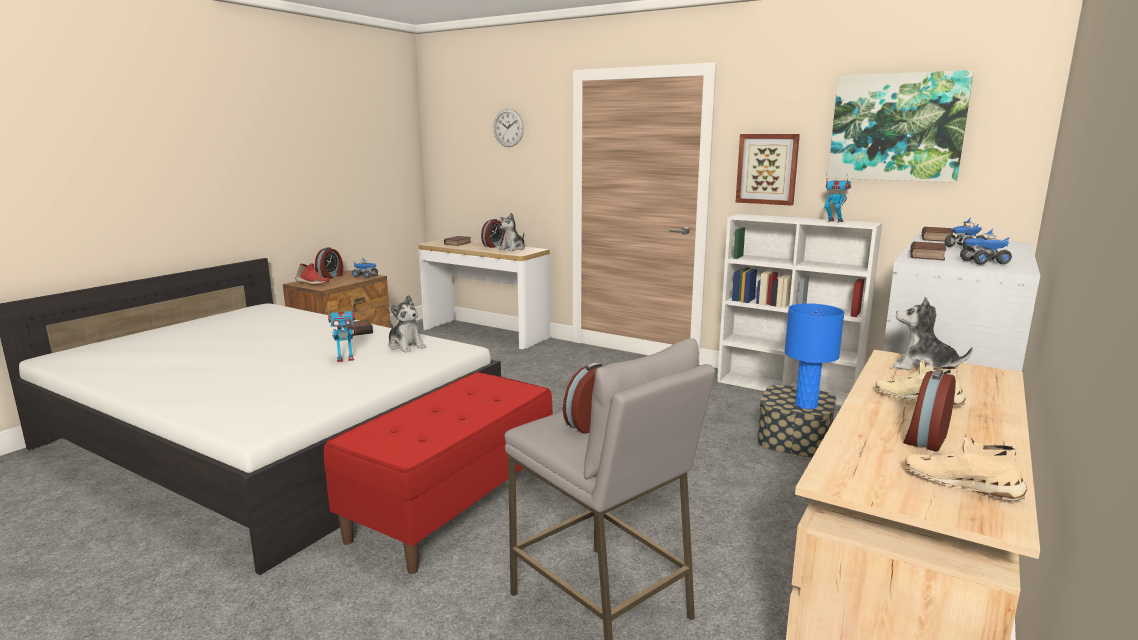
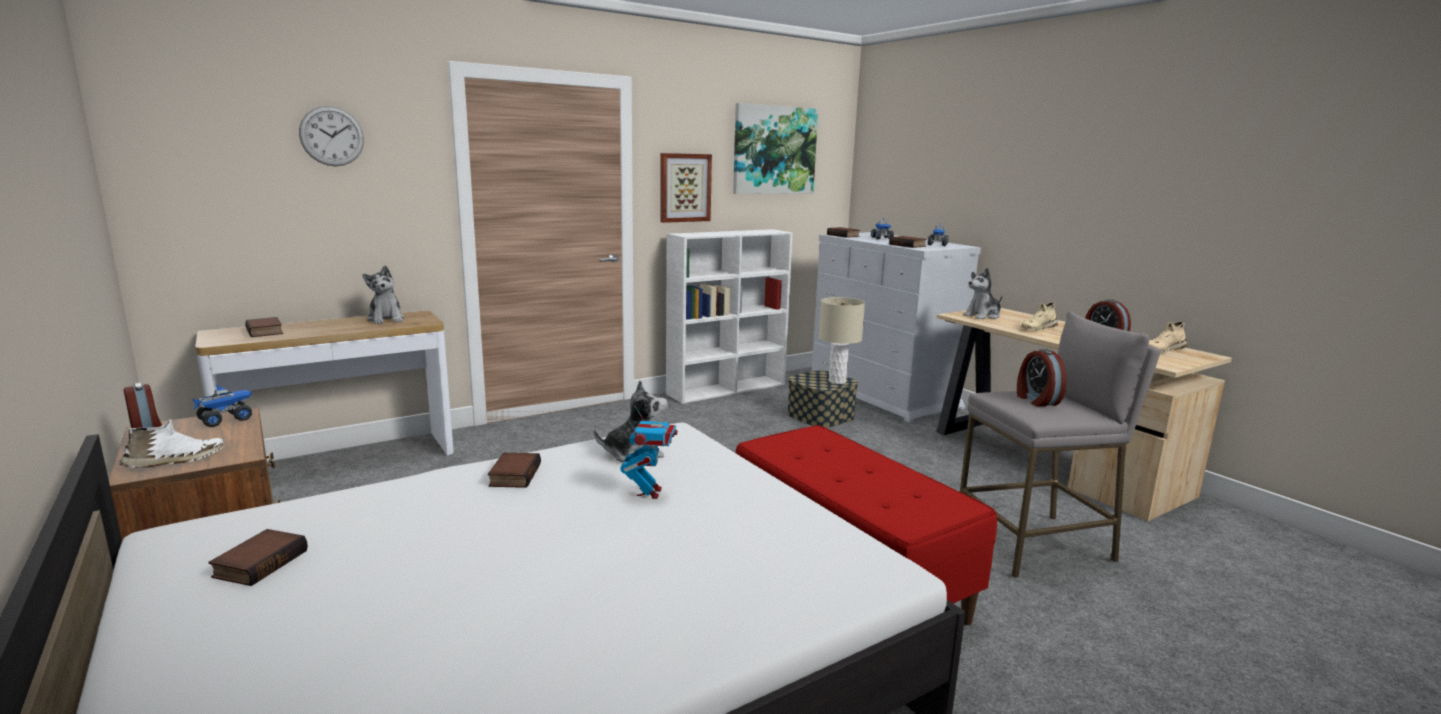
camera: 65 degrees left, 0 degrees up
(241, 321) = (260, 563): none -> book
(312, 283) = (175, 461): red shoe -> white shoe
(495, 246) = (341, 322): alarm clock -> none
(806, 405) = (837, 381): blue table lamp -> beige table lamp
(834, 221) = (752, 231): toy robot -> none

